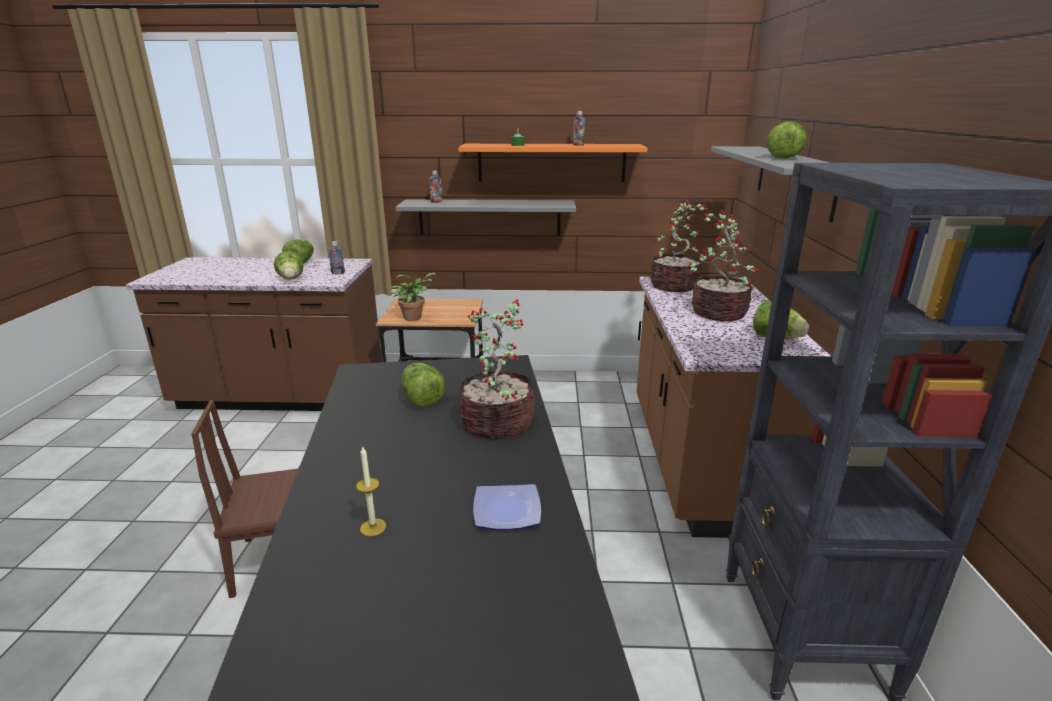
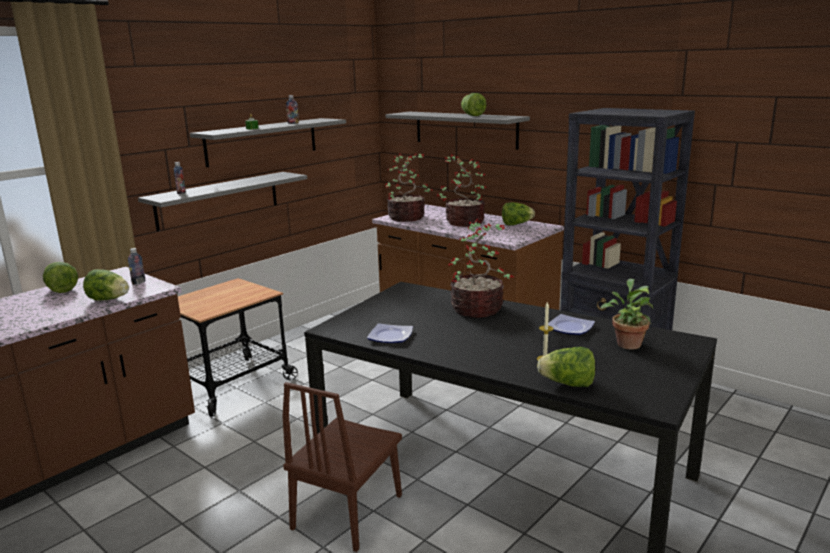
camera: 50 degrees left, 5 degrees down
(363, 405) = (391, 336): none -> plate
(414, 317) = (219, 305): potted plant -> potted plant (627, 343)
(421, 399) = (413, 320): lettuce -> lettuce (567, 384)
(551, 162) = (262, 141): orange shelf -> grey shelf

